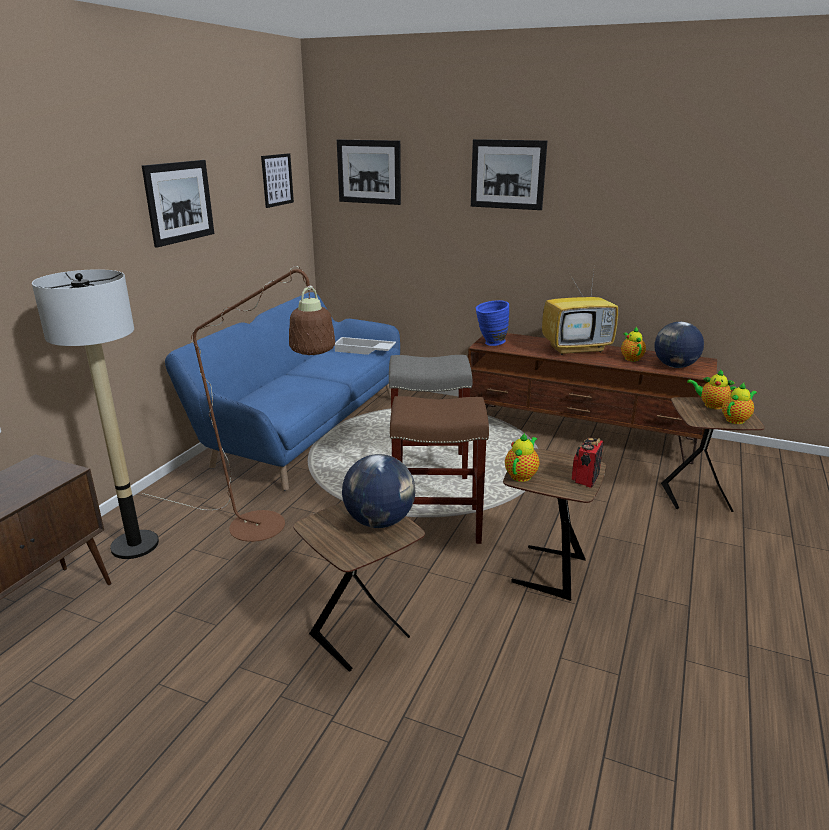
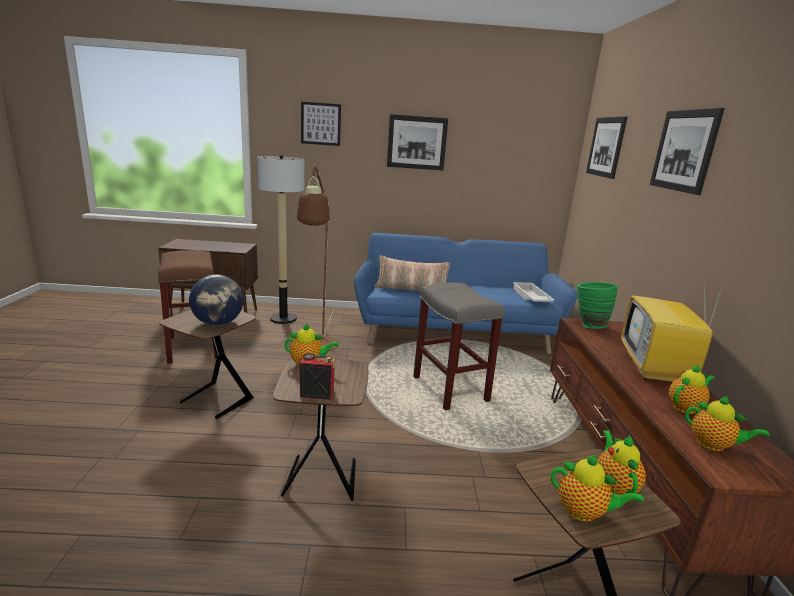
camera: 65 degrees right, 5 degrees down
(277, 180) = (532, 146): picture -> picture (321, 124)
(289, 398) = (411, 289): none -> pillow
(438, 524) = (363, 408): brown stool -> brown stool (194, 347)
(490, 344) = (588, 325): blue vase -> green vase
(577, 349) = (655, 370): television -> television turned 45 degrees clockwise
(675, 366) = (713, 445): globe -> teapot

